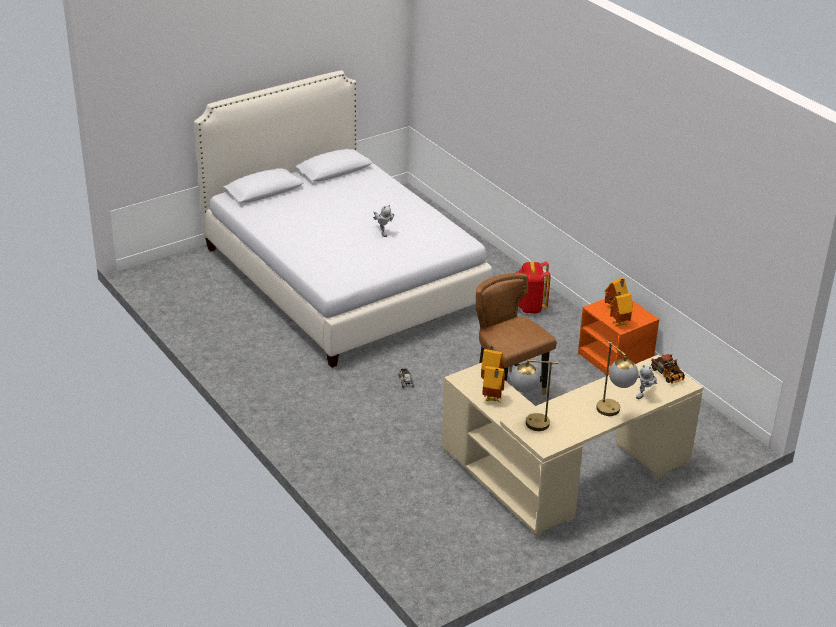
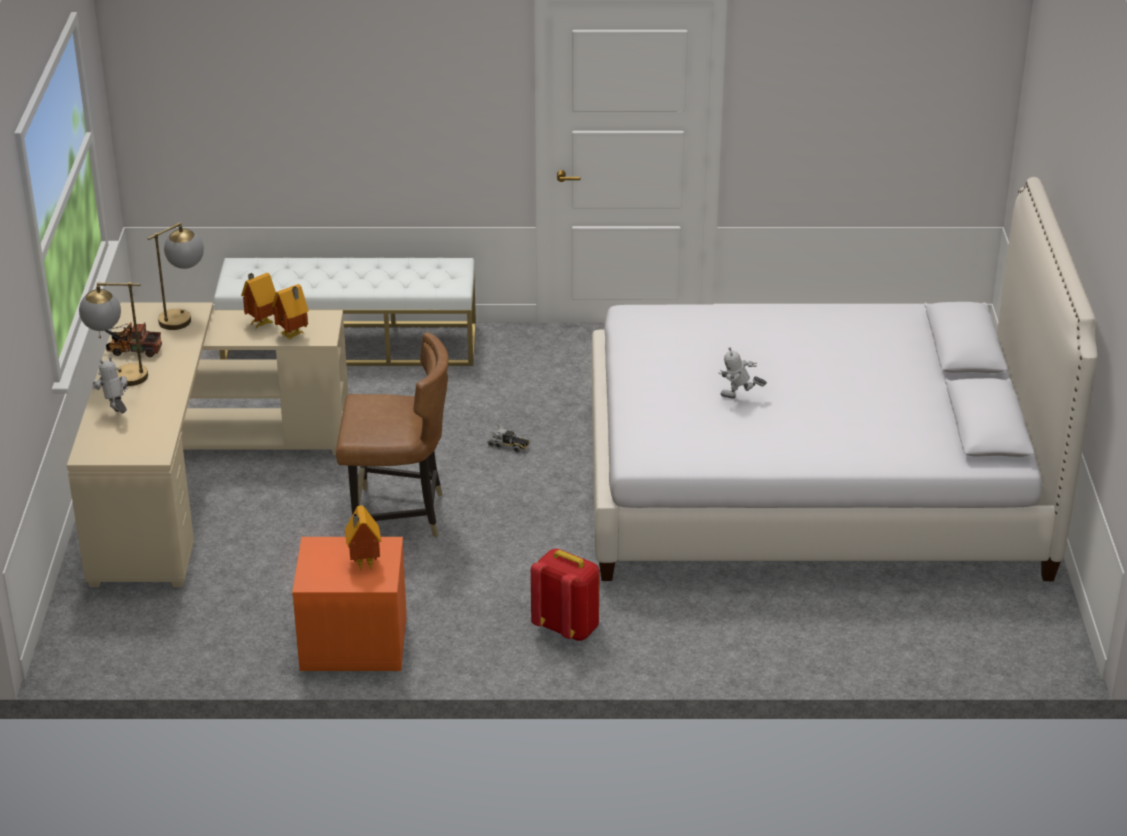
camera: 125 degrees right, 0 degrees up
(361, 489) = (350, 345): none -> white bench
(618, 323) = (326, 548): toy house -> none
(668, 376) = (121, 449): toy truck -> toy truck (131, 350)

